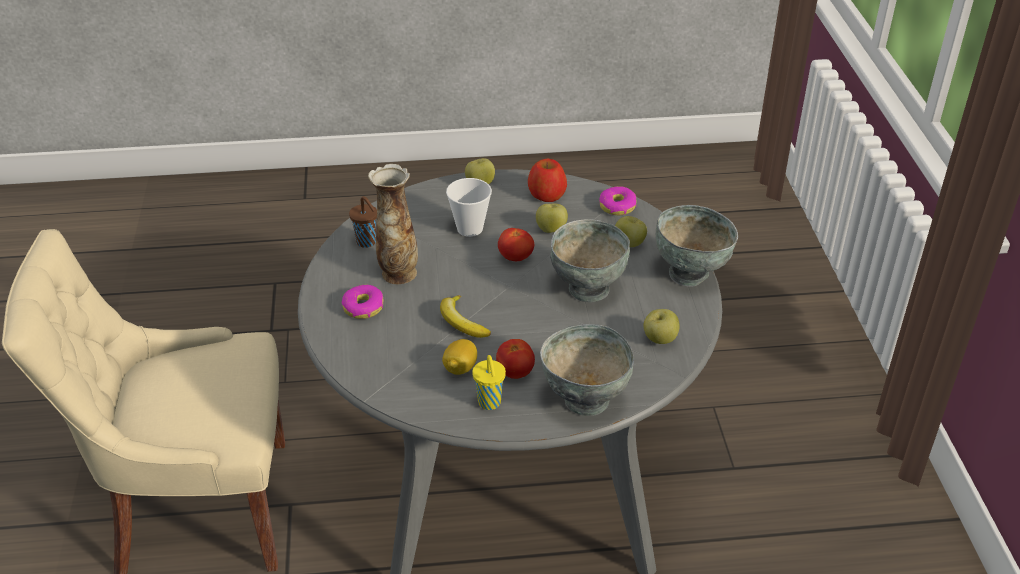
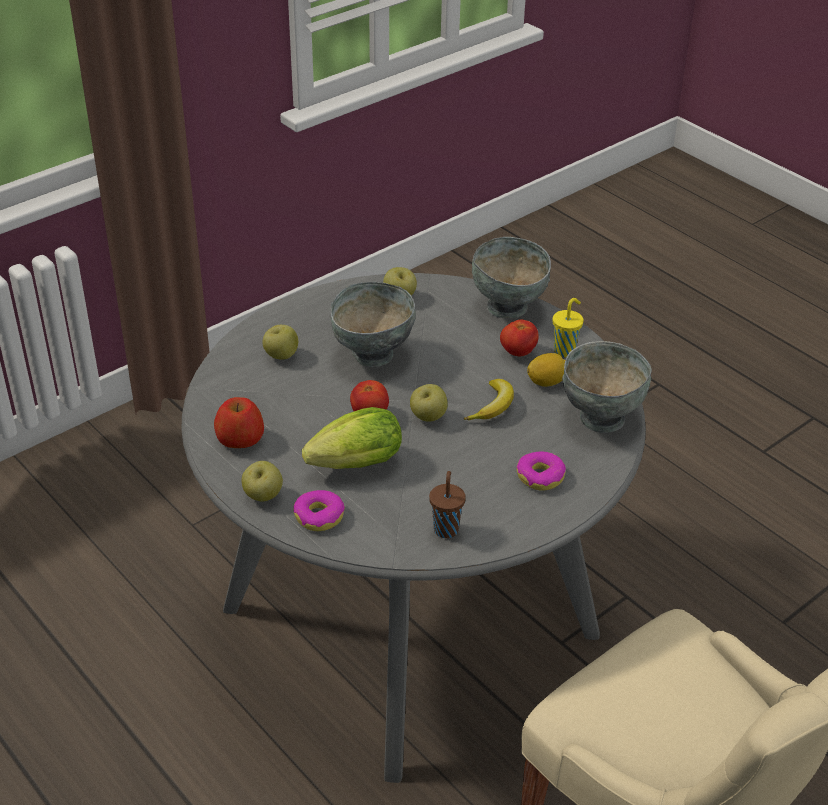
camera: 125 degrees left, 0 degrees up
(398, 273) = (469, 480): vase -> none
(470, 228) = (351, 466): cup -> lettuce
(551, 230) = (302, 411): apple -> apple (428, 417)
(617, 206) = (222, 384): donut -> donut (319, 516)
(690, 273) = (294, 309): grey bowl -> grey bowl (600, 418)

